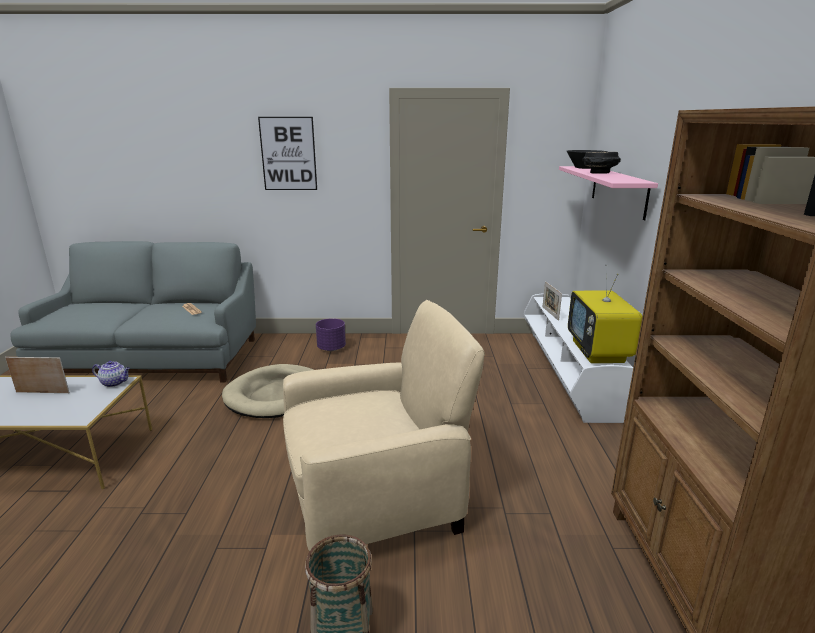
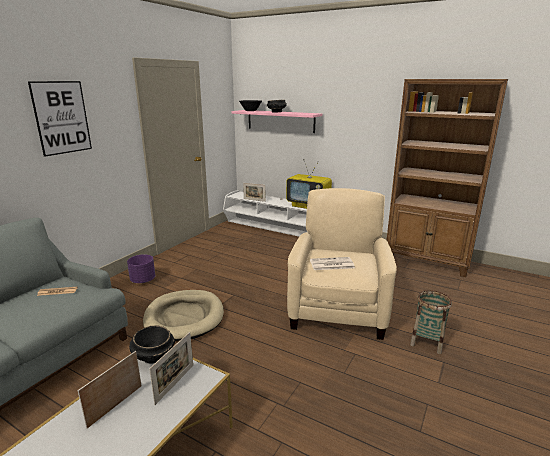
camera: 60 degrees left, 0 degrees up
(71, 406) = (175, 384): none -> picture frame
(115, 383) = (153, 356): teapot -> black bowl
(333, 412) = (331, 264): none -> newspaper

